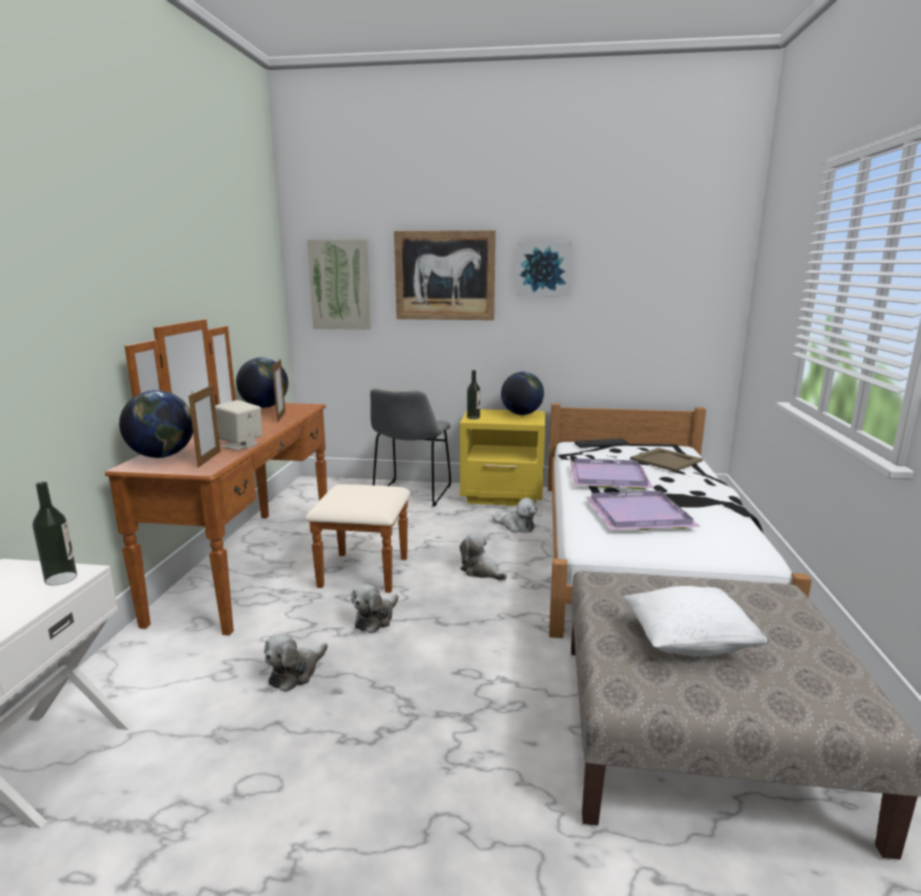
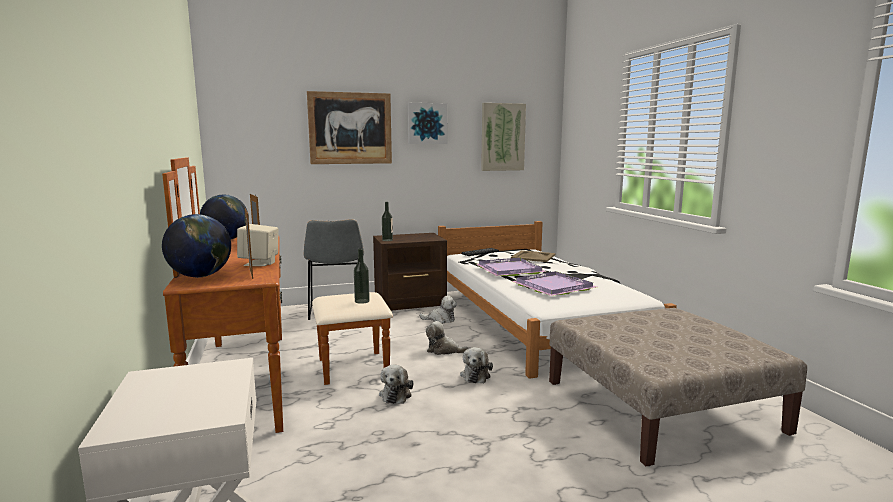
camera: 25 degrees left, 5 degrees down
(61, 578) = (222, 372): bottle -> bottle (362, 301)
(295, 673) = (370, 441): plush toy -> plush toy (475, 375)
(340, 284) = (257, 135): picture -> picture (502, 137)
(503, 496) = (411, 302): yellow nightstand -> brown nightstand
(521, 414) = (420, 235): globe -> none
(689, 643) = (661, 341): white pillow -> none

